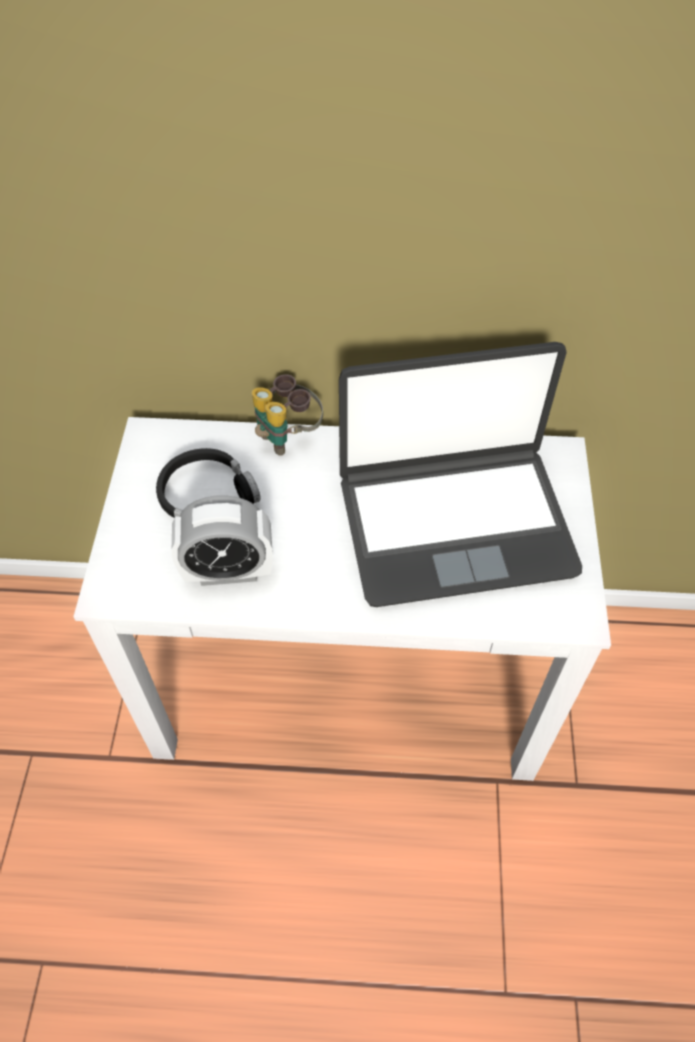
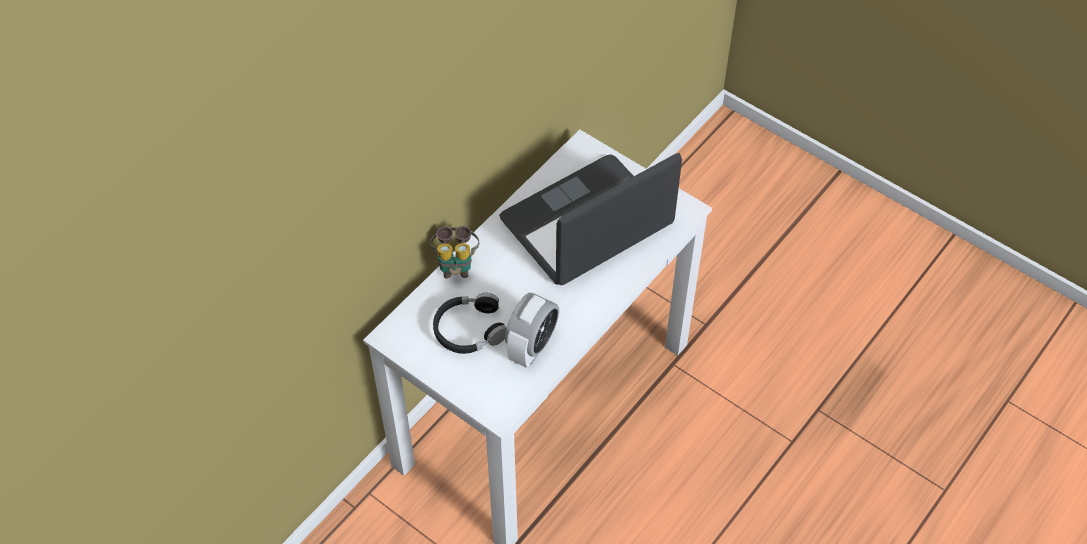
camera: 55 degrees left, 0 degrees up
(454, 524) = (587, 224): laptop -> laptop turned 150 degrees counterclockwise

